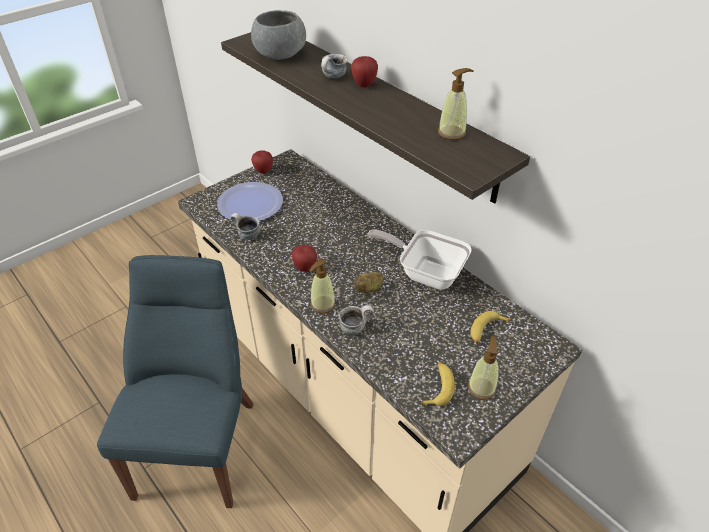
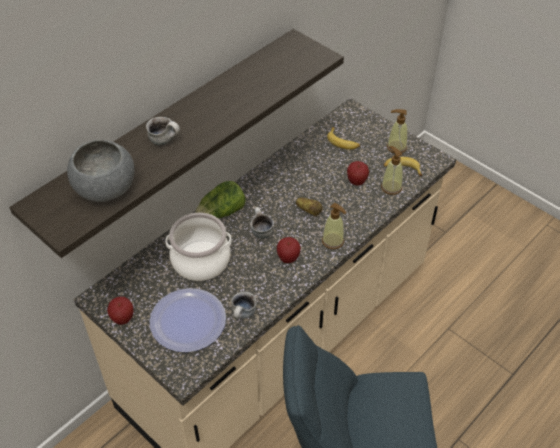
camera: 95 degrees left, 5 degrees up
(314, 211) = (201, 261): none -> cooking pot
(355, 327) = (354, 217): mug -> mug (260, 231)
(364, 84) = (180, 117): apple -> apple (356, 182)
(372, 225) = (221, 213): none -> lettuce
(425, 272) = (284, 175): frying pan -> none
(452, 133) = (265, 64): soap dispenser -> soap dispenser (391, 187)

